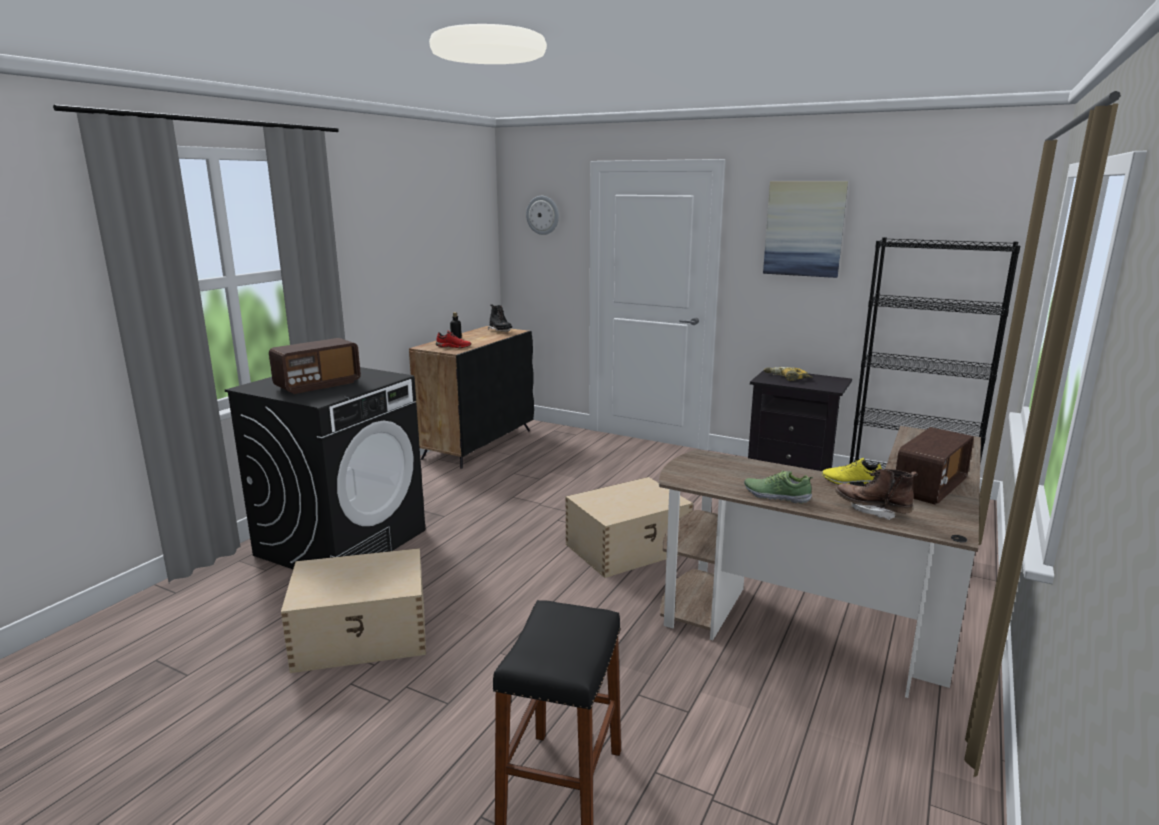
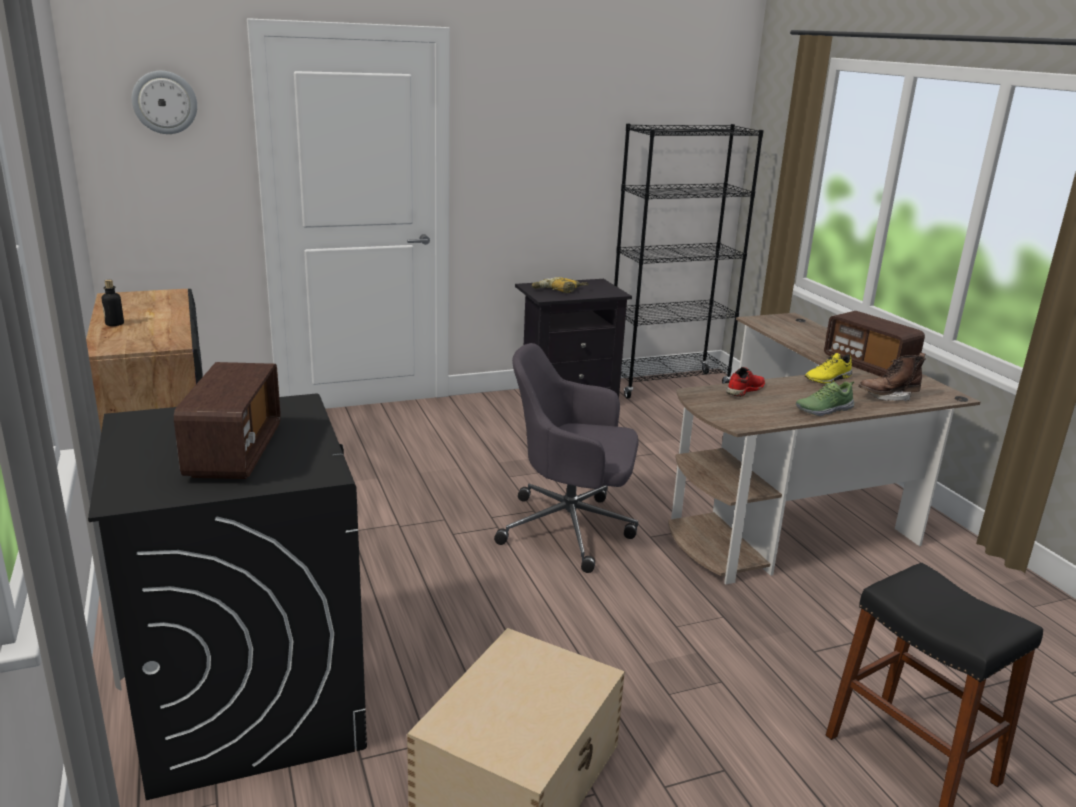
camera: 50 degrees left, 5 degrees up
(454, 347) = (152, 337): red shoe -> red shoe (744, 390)
(500, 331) = (149, 298): black boot -> none
(628, 548) = (570, 529): beige storage box -> grey office chair
(804, 229) = (546, 116): picture -> none
(929, 488) = (868, 366): radio -> radio turned 150 degrees clockwise

